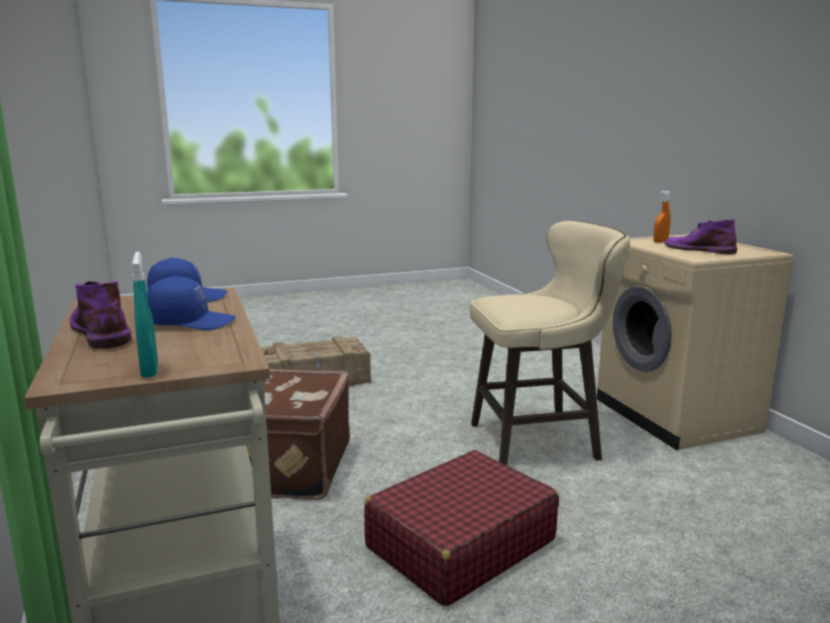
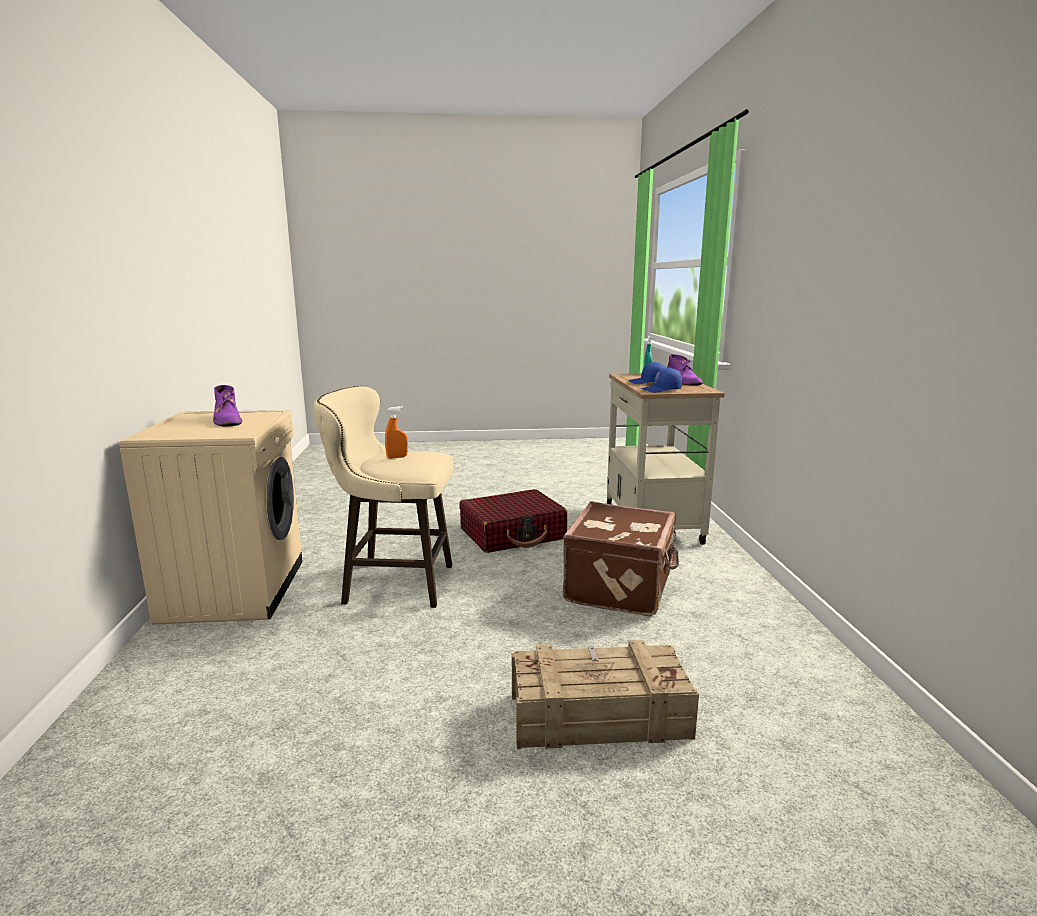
camera: 165 degrees left, 0 degrees up
(660, 242) = (214, 431): orange spray bottle -> orange spray bottle (397, 457)

